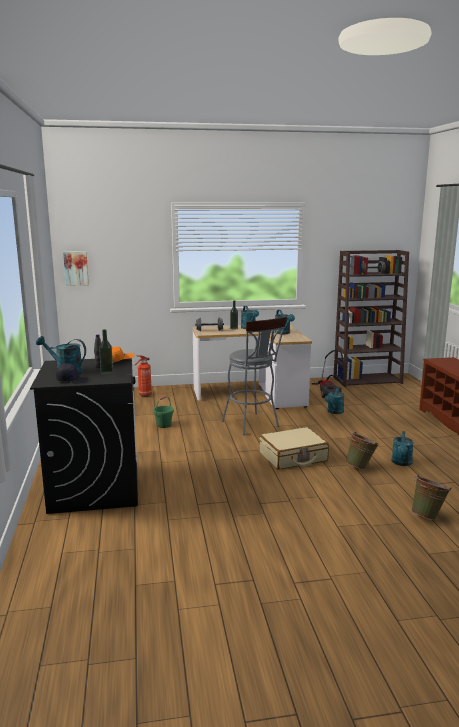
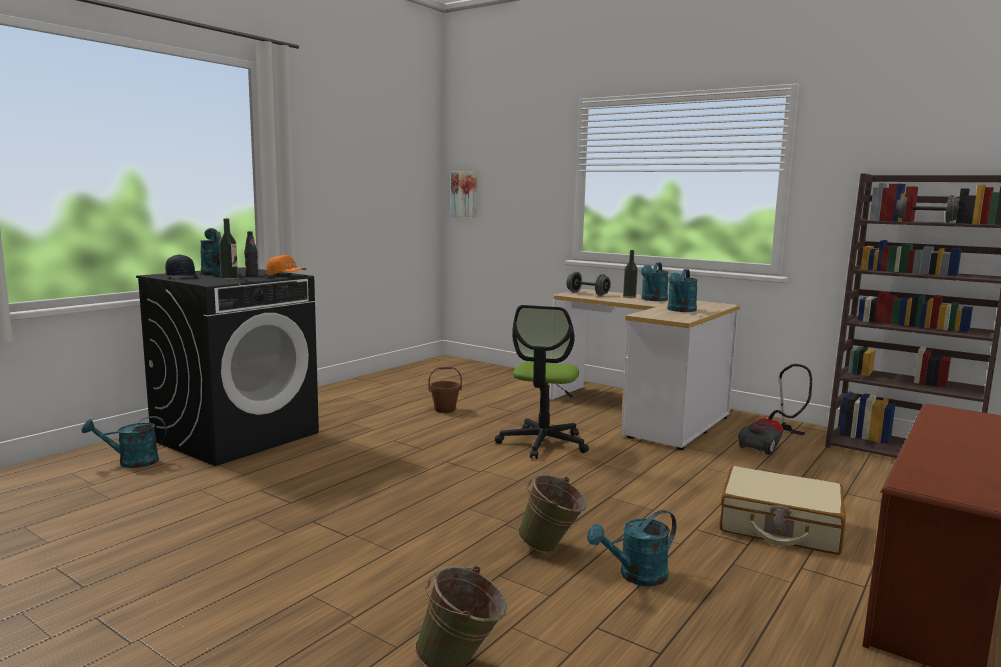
camera: 45 degrees right, 5 degrees down
(144, 395) = (505, 378): fire extinguisher -> none
(163, 425) = (445, 409): green bucket -> brown bucket
(253, 425) = (543, 443): grey stool -> office chair
(293, 457) = (492, 495): beige suitcase -> beige suitcase (779, 526)
(334, 412) = (711, 470): turquoise watering can -> turquoise watering can (131, 462)

